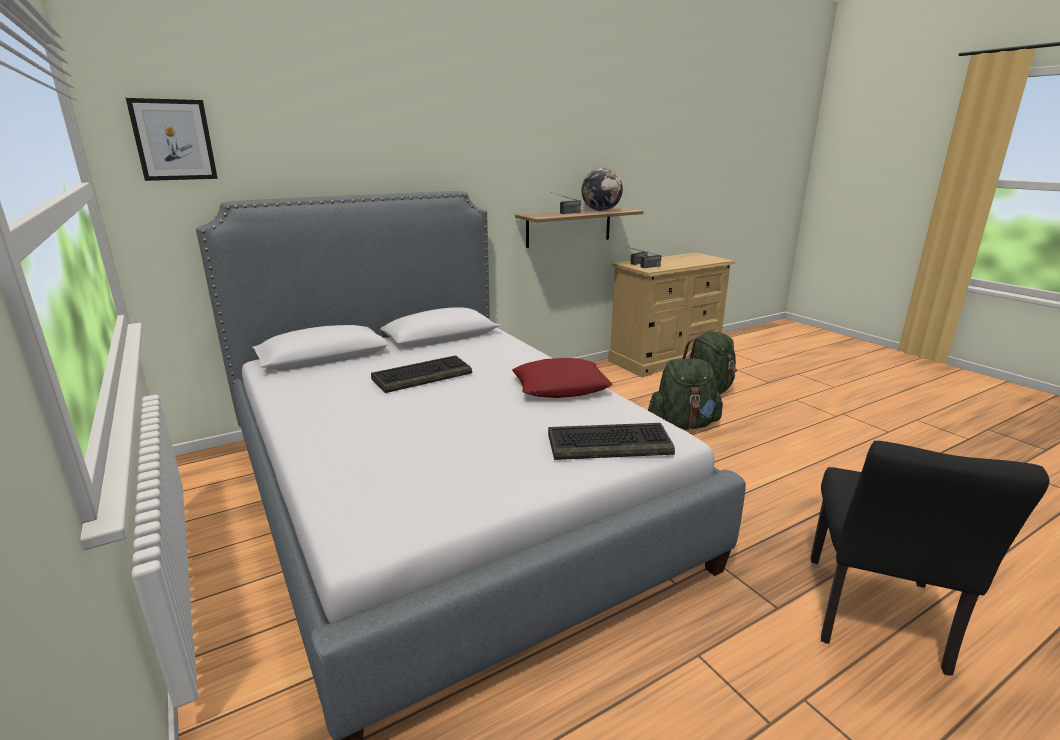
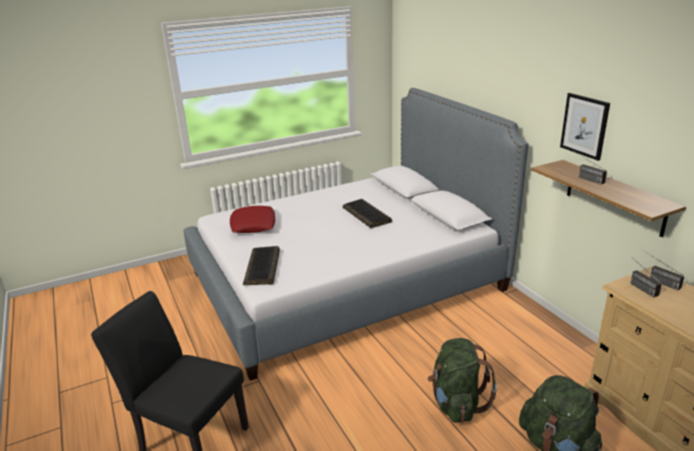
camera: 95 degrees right, 5 degrees up
(173, 140) = (411, 51): picture -> picture (584, 126)
(561, 386) = (346, 257): red pillow -> red pillow (253, 224)
(601, 211) = (625, 194): globe -> none

